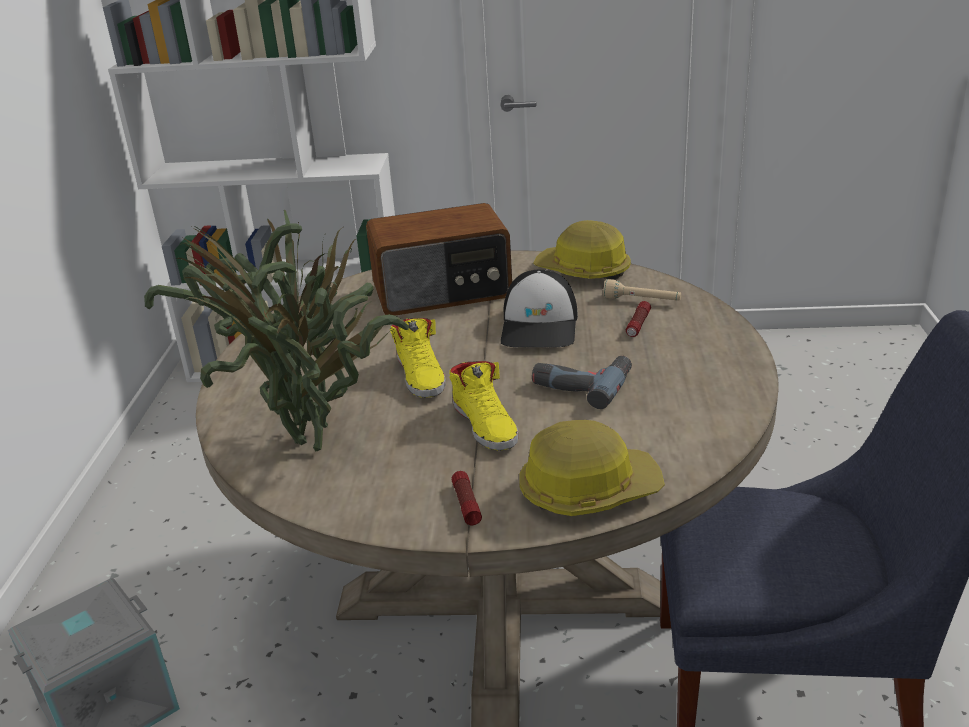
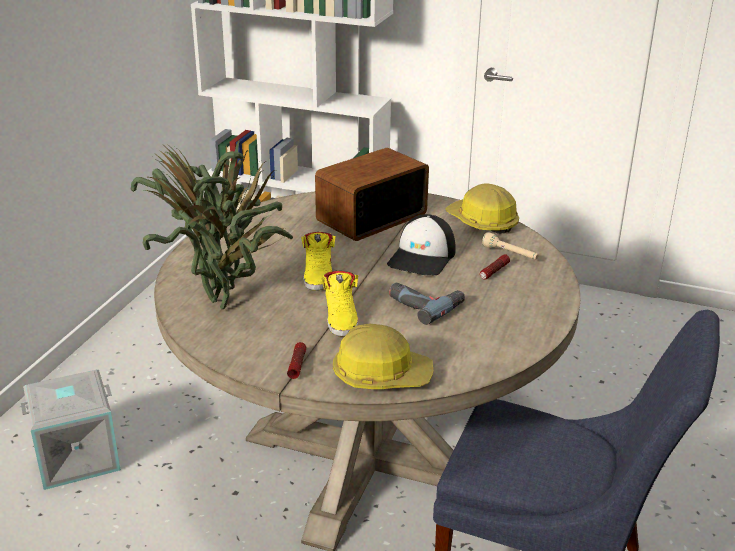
camera: 15 degrees right, 0 degrees up
(443, 292) = (370, 217): radio -> radio turned 135 degrees clockwise

